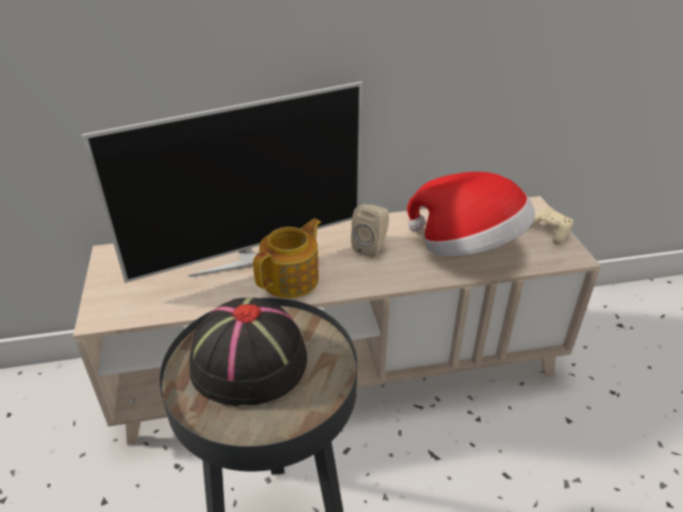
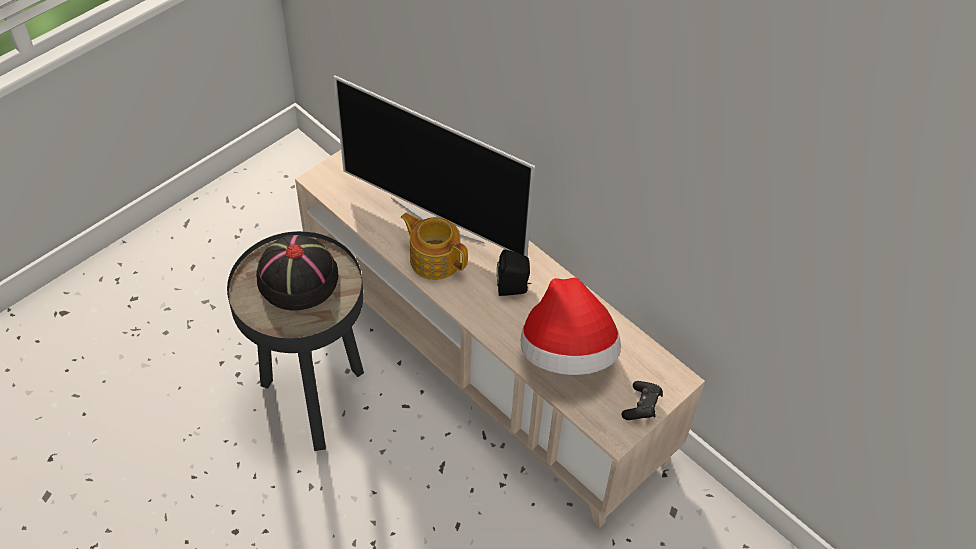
camera: 55 degrees right, 15 degrees up
(292, 279) = (434, 259): teapot -> teapot turned 150 degrees counterclockwise
(371, 247) = (513, 288): beige speaker -> black speaker
(549, 232) = (642, 406): beige game controller -> black game controller

